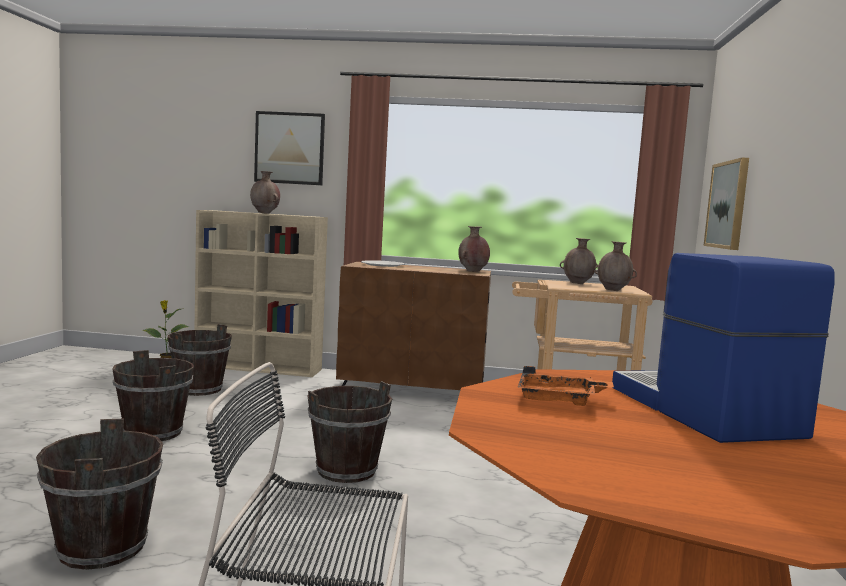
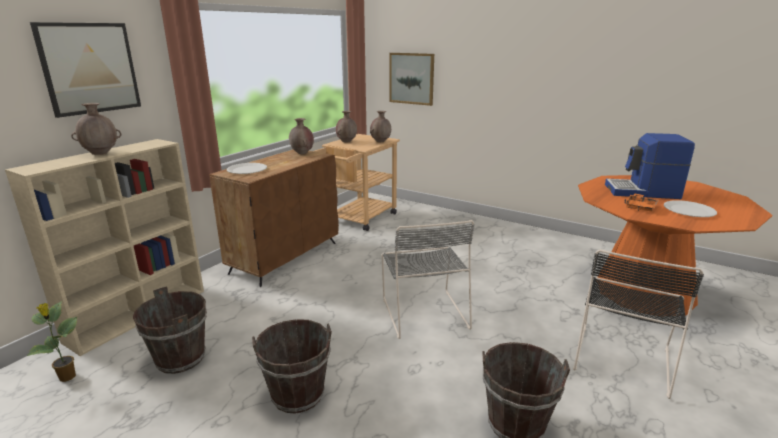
camera: 65 degrees left, 15 degrees up
(346, 470) = (424, 311): brown bucket -> grey chair
(618, 440) = (688, 210): none -> white plate

